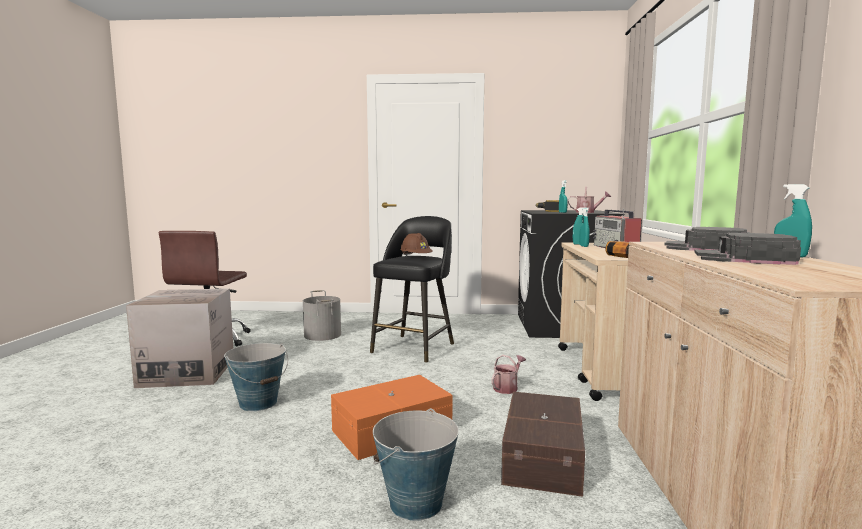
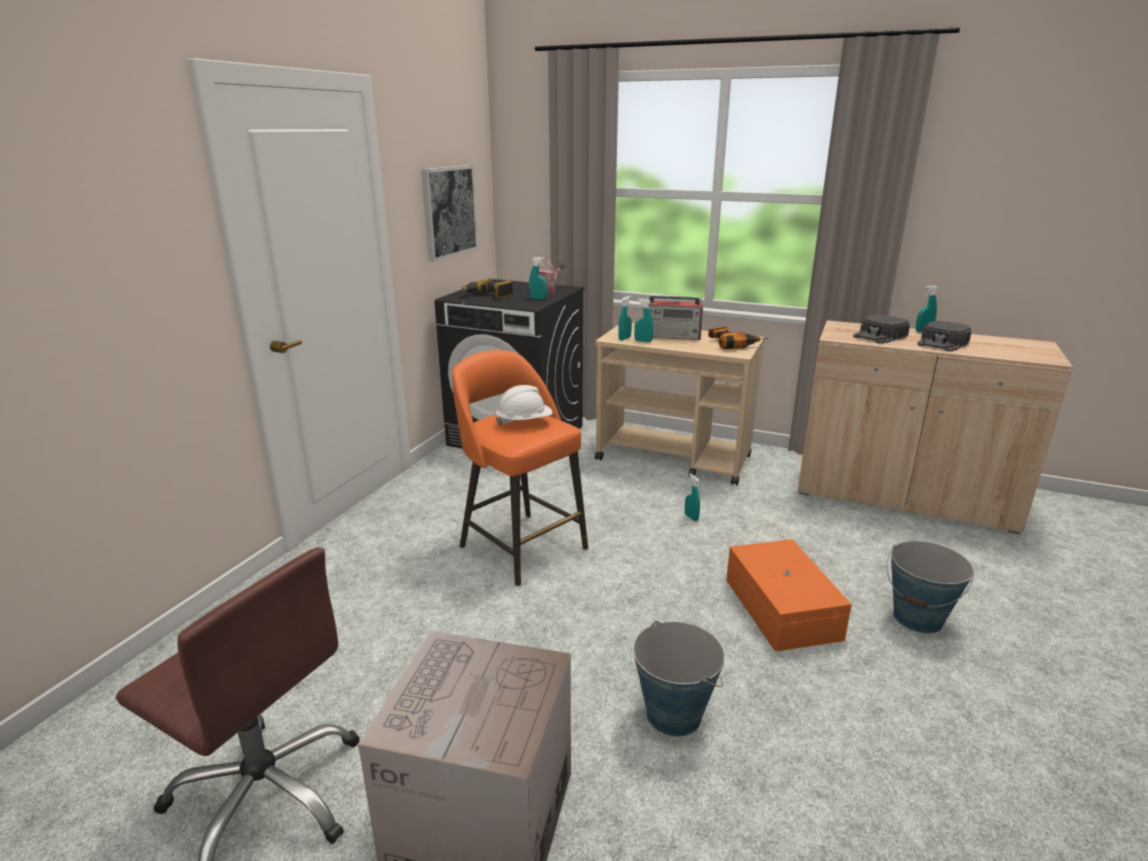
camera: 70 degrees left, 15 degrees up
(323, 335) = (381, 622): grey bucket -> none
(414, 347) = (521, 545): black stool -> orange stool
(416, 258) = (524, 422): brown hard hat -> white hard hat
(507, 387) = (691, 517): watering can -> turquoise spray bottle
(545, 457) = (840, 539): brown storage box -> none
(553, 155) = (448, 211): none -> picture

